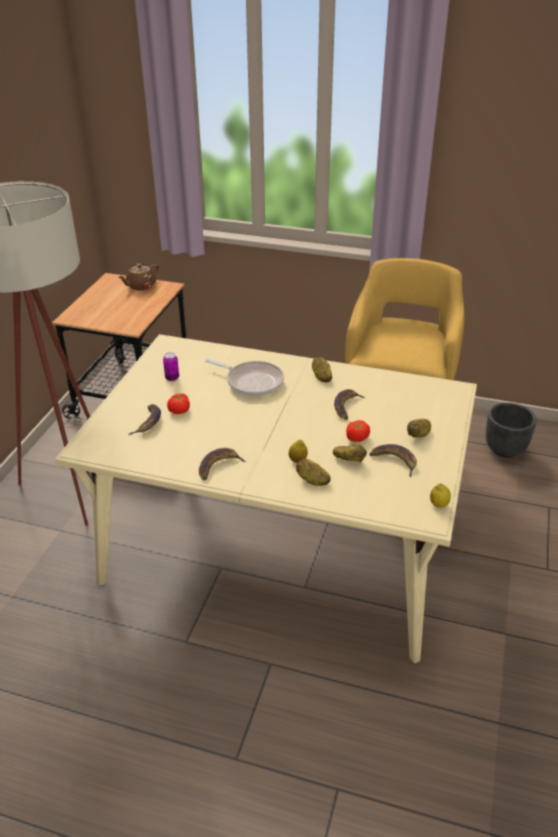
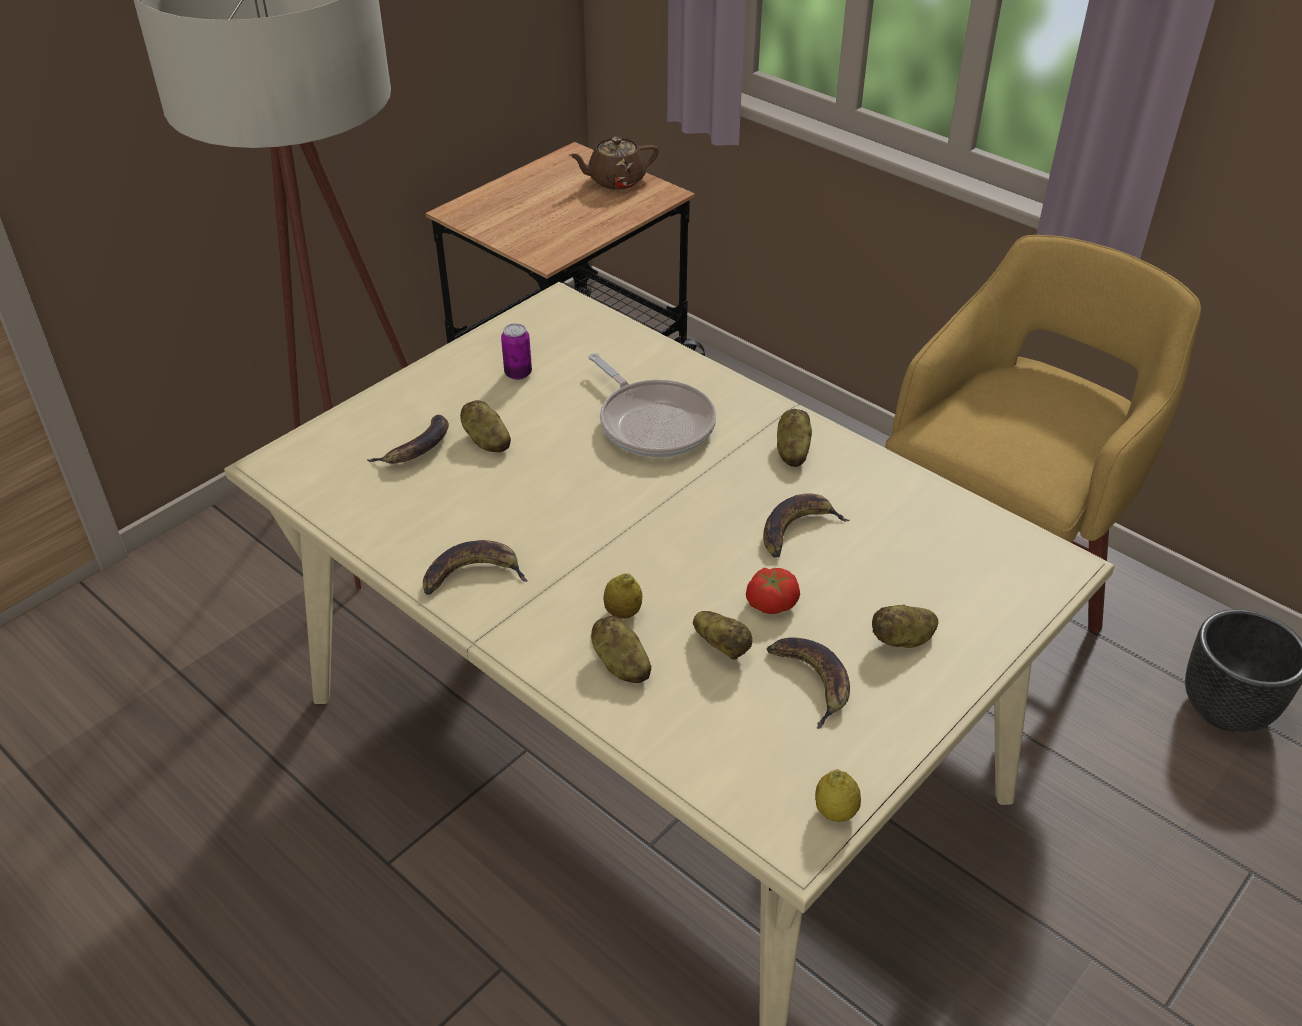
camera: 25 degrees right, 5 degrees up
(180, 410) = (486, 441): tomato -> potato

